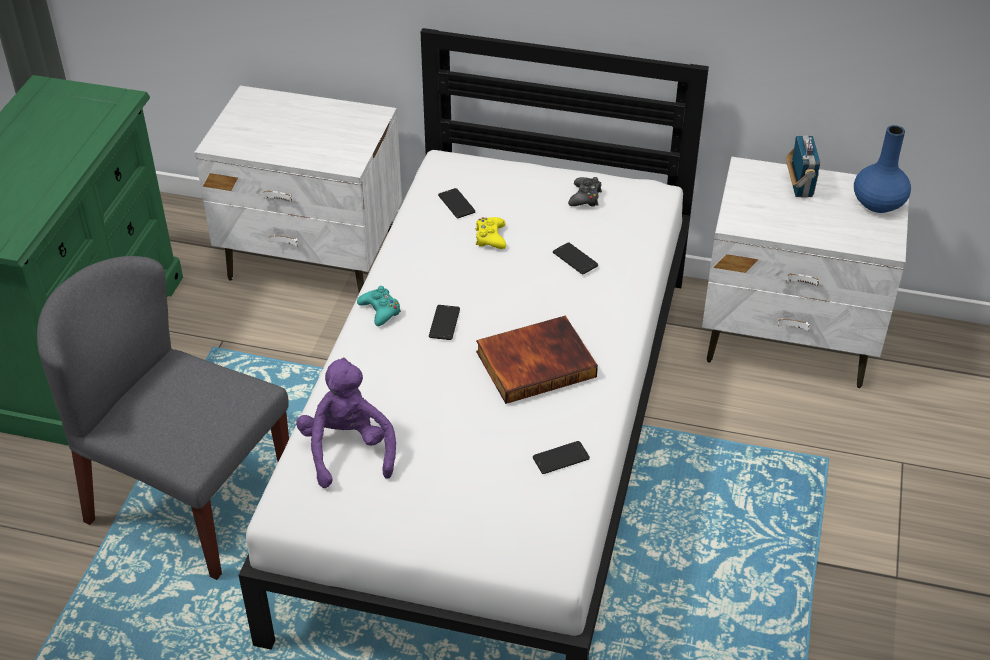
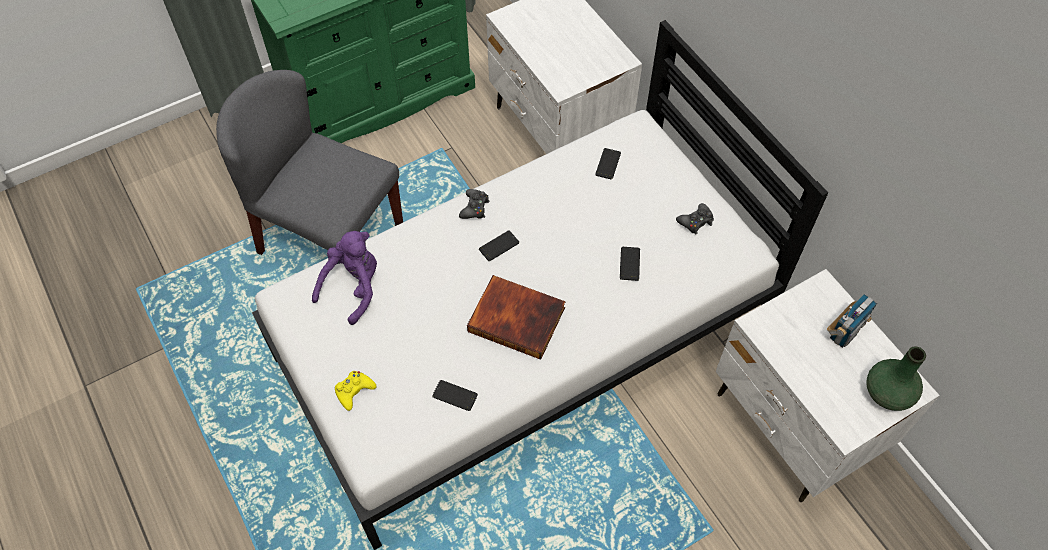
camera: 45 degrees right, 15 degrees up
(188, 502) = (330, 239): grey chair -> grey chair turned 45 degrees counterclockwise
(380, 311) = (474, 208): turquoise game controller -> black game controller
(490, 238) = (599, 206): yellow game controller -> yellow game controller (354, 391)
(877, 203) = (888, 392): blue vase -> green vase

